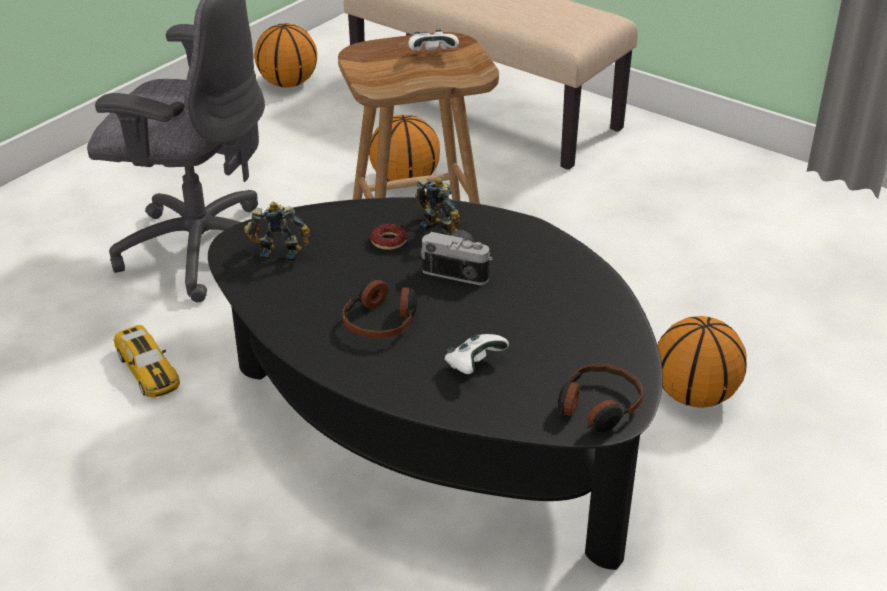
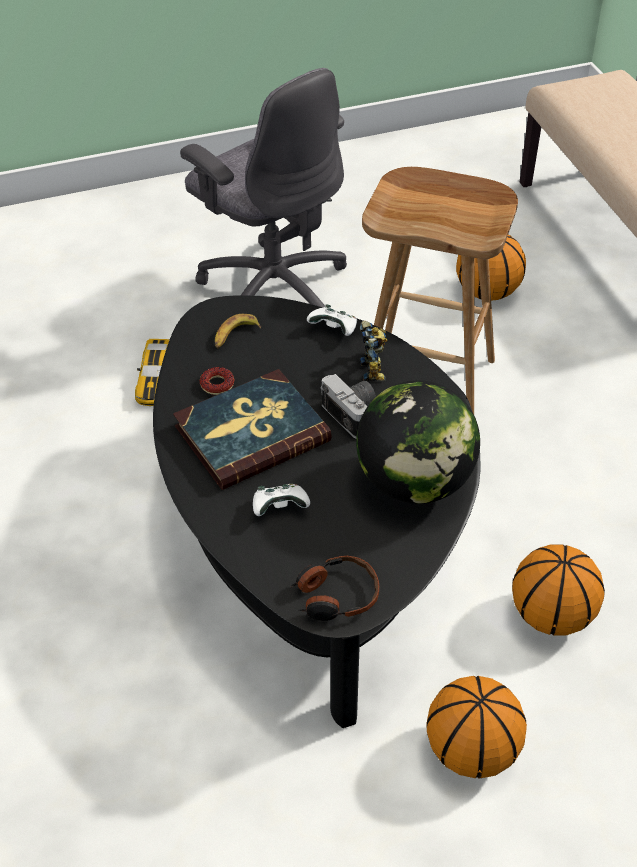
camera: 35 degrees right, 10 degrees up
(280, 251) = (235, 335): toy robot -> banana
(287, 83) = (471, 154): basketball -> basketball (470, 750)
(382, 320) = (251, 433): headphones -> book
(388, 241) = (323, 363): donut -> donut (217, 384)
(432, 53) = (466, 201): white game controller -> white game controller (334, 330)
(568, 295) = (414, 482): none -> globe

